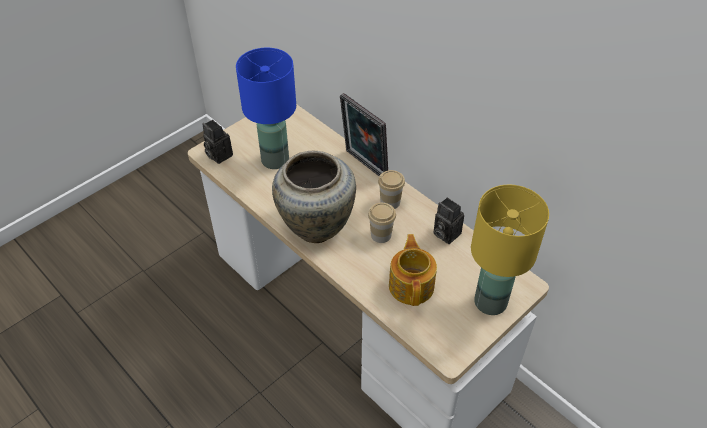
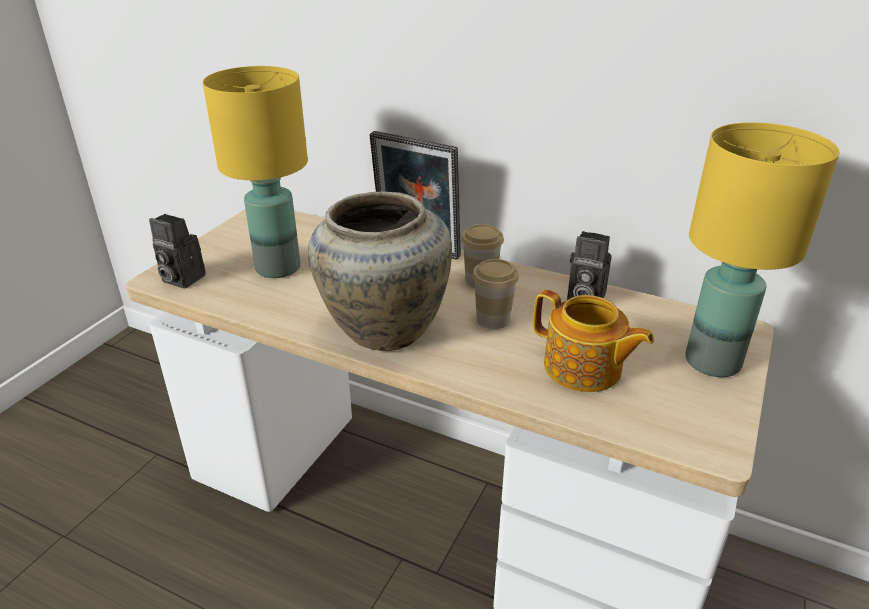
camera: 20 degrees left, 15 degrees down
(276, 160) = (279, 267): blue table lamp -> yellow table lamp
(412, 285) = (583, 368): teapot -> teapot turned 150 degrees clockwise

